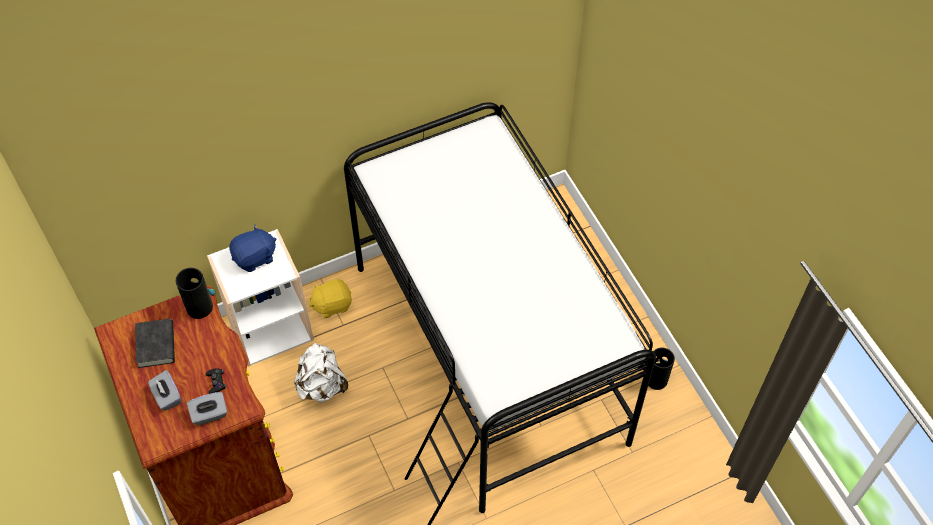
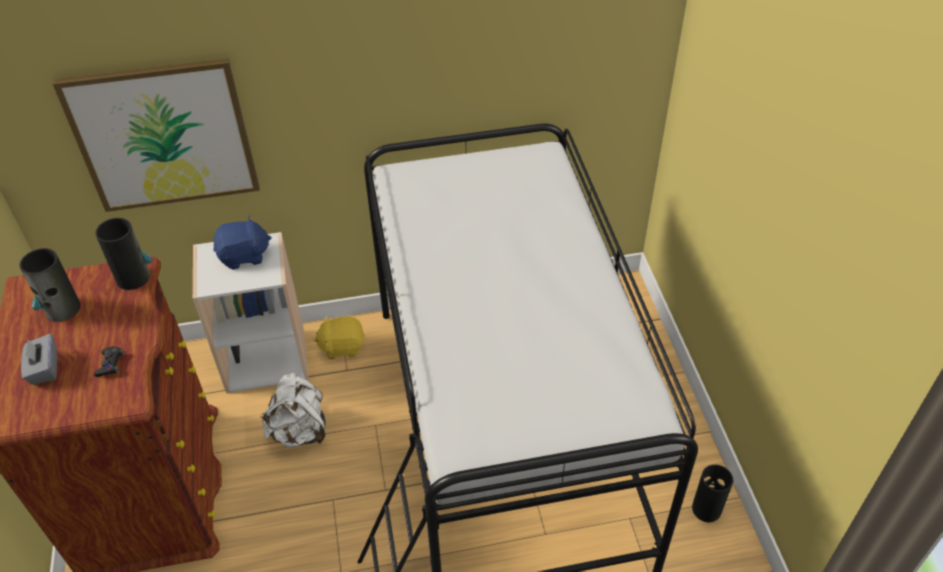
camera: 15 degrees right, 10 degrees down
(156, 345) = (62, 309): black book -> vase
(186, 183) = (164, 136): none -> picture
(210, 414) = (83, 400): grey tissue box -> none

